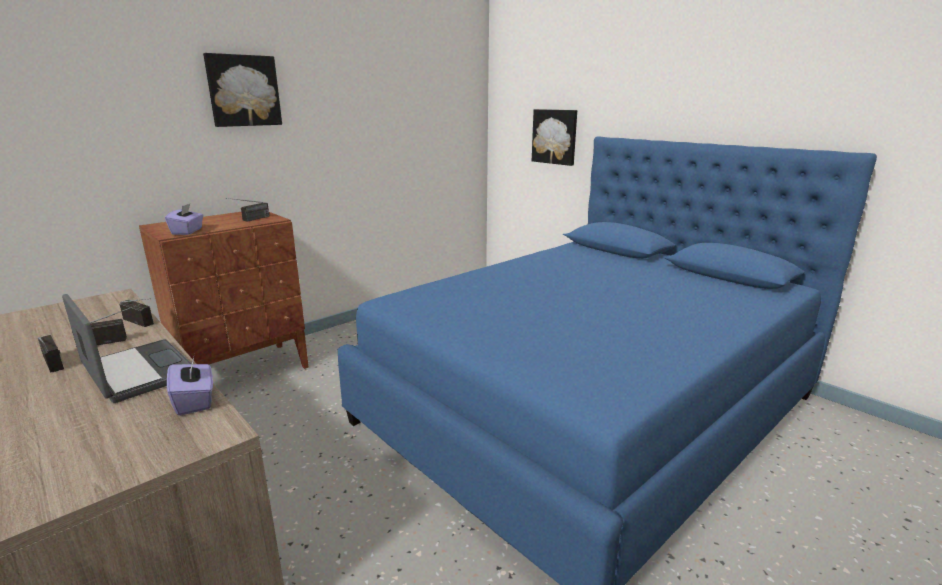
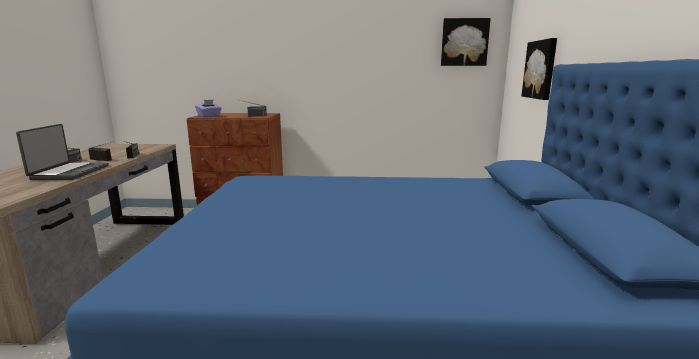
camera: 45 degrees right, 5 degrees down
(195, 401) = (40, 188): purple tissue box -> none
(243, 91) = (278, 33): picture -> picture (464, 42)

